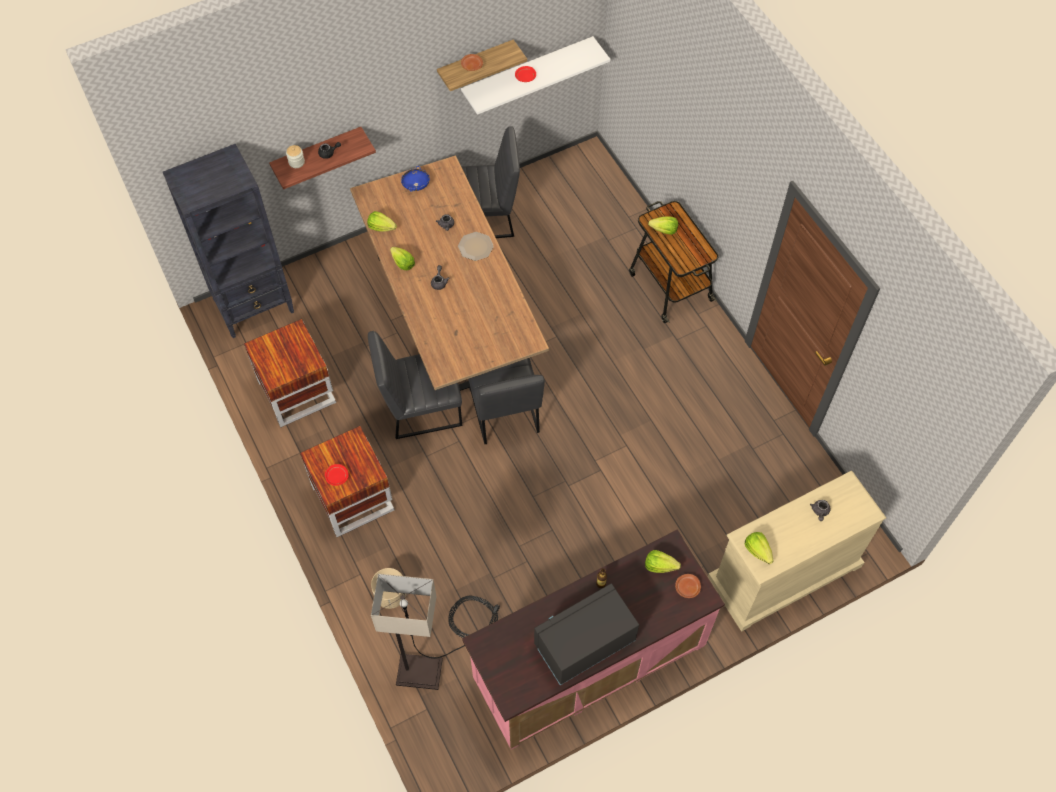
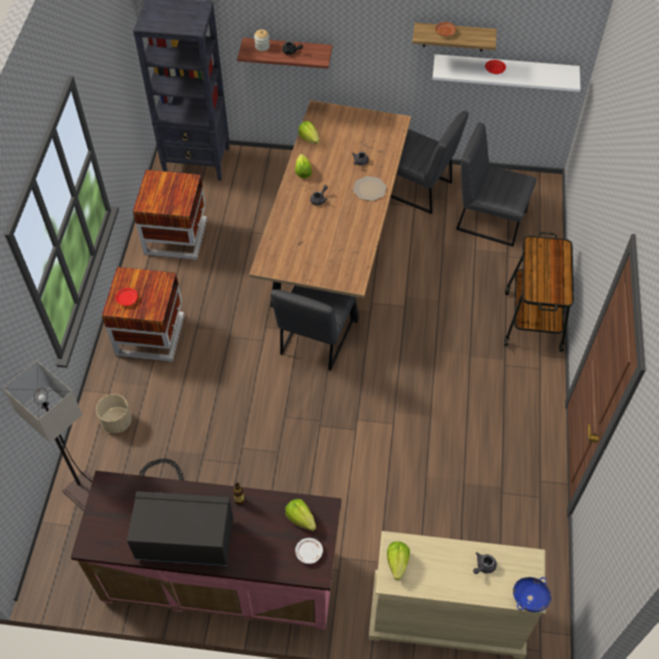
camera: 35 degrees right, 5 degrees down
(416, 185) = (361, 122): blue bowl -> blue bowl (529, 598)
(421, 408) = (254, 299): grey chair -> grey chair (489, 219)
(664, 230) = (540, 258): lettuce -> none
(687, 588) = (308, 552): brown plate -> white plate

